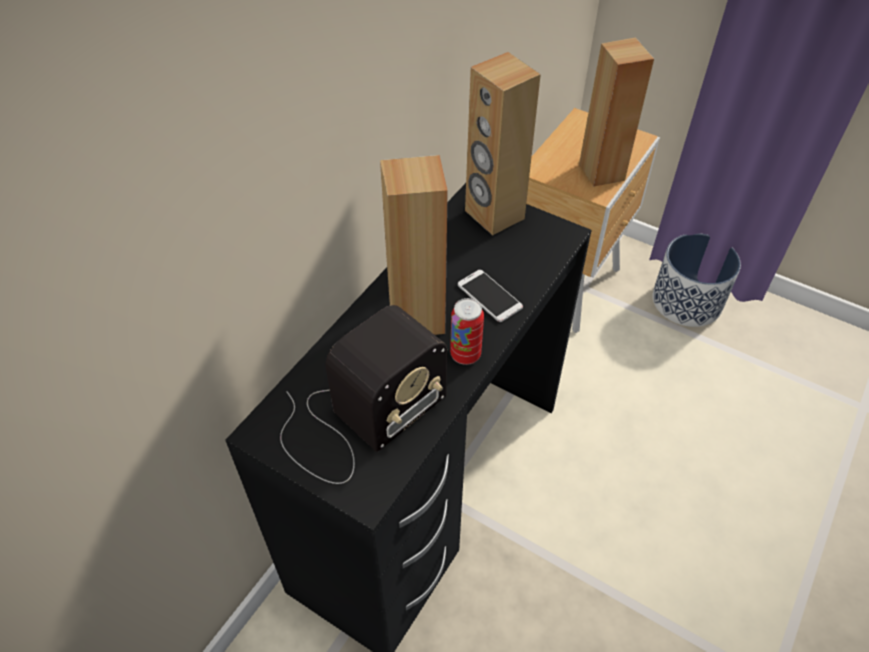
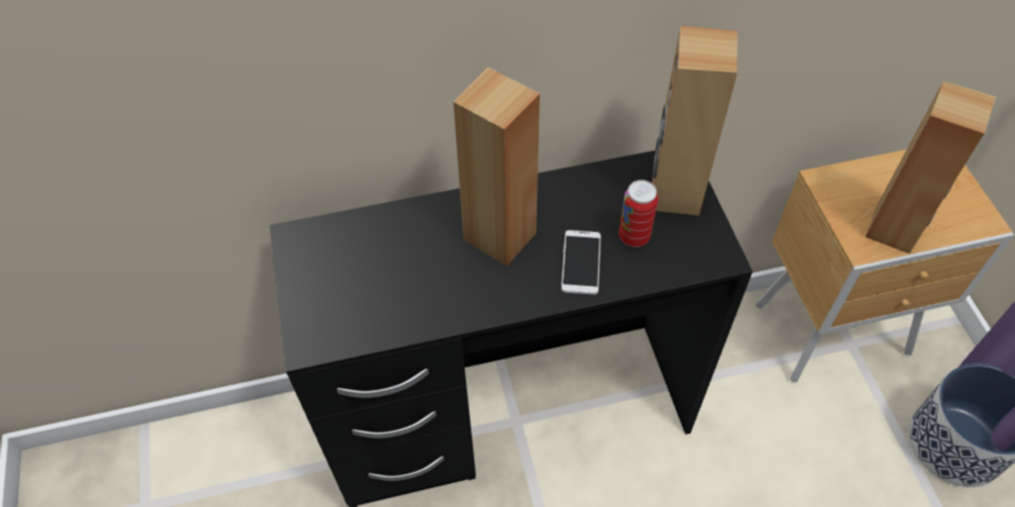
camera: 45 degrees right, 5 degrees up
(358, 420) = (365, 283): radio -> none
(465, 355) = (501, 296): can -> can (634, 236)

